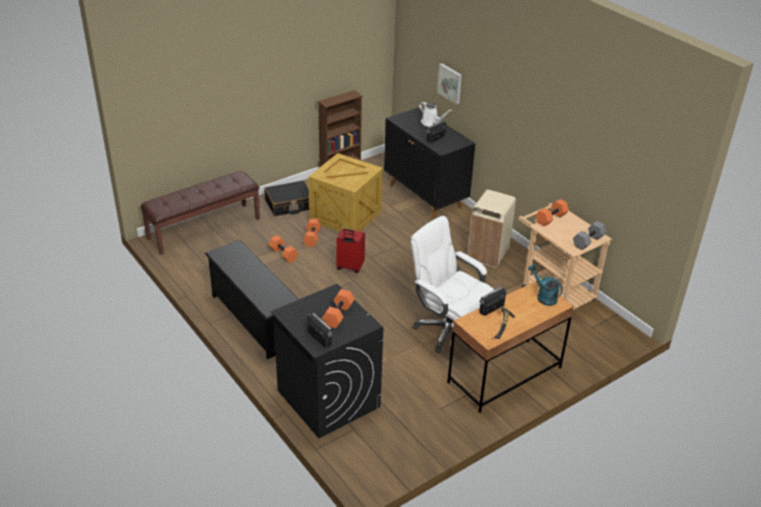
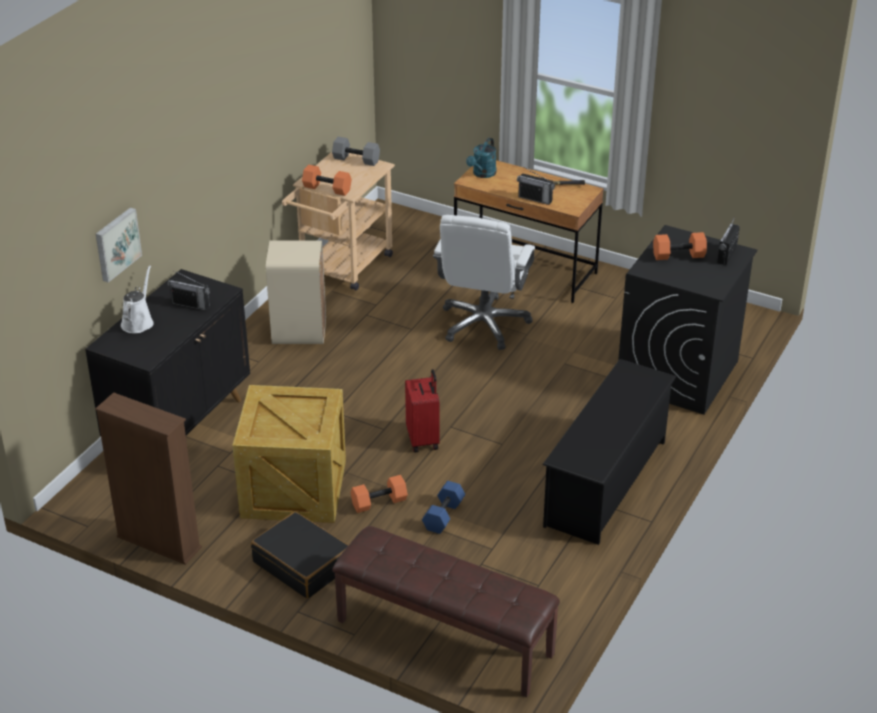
camera: 115 degrees left, 0 degrees up
(282, 254) = (444, 516): orange dumbbell -> blue dumbbell

